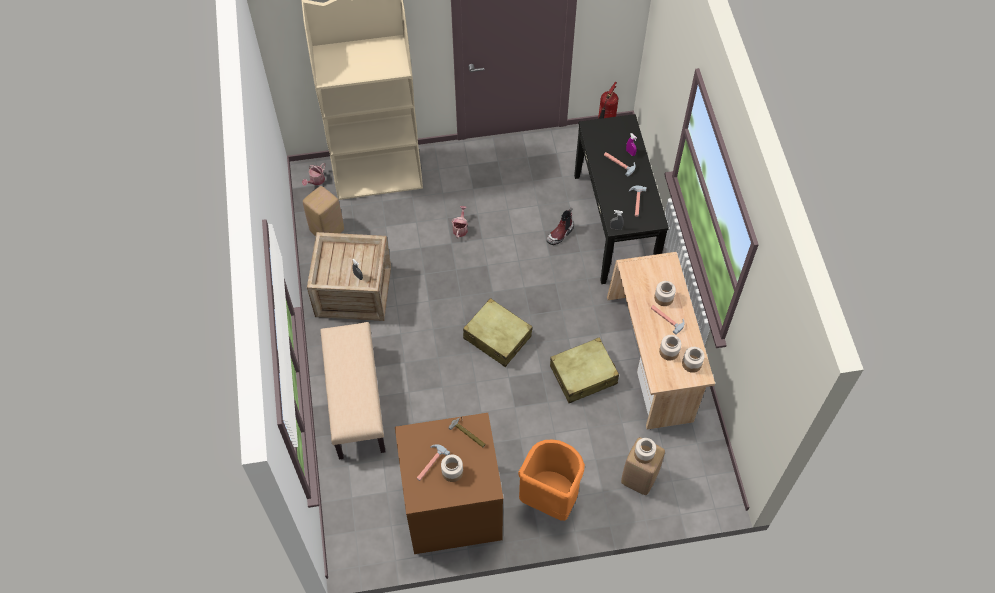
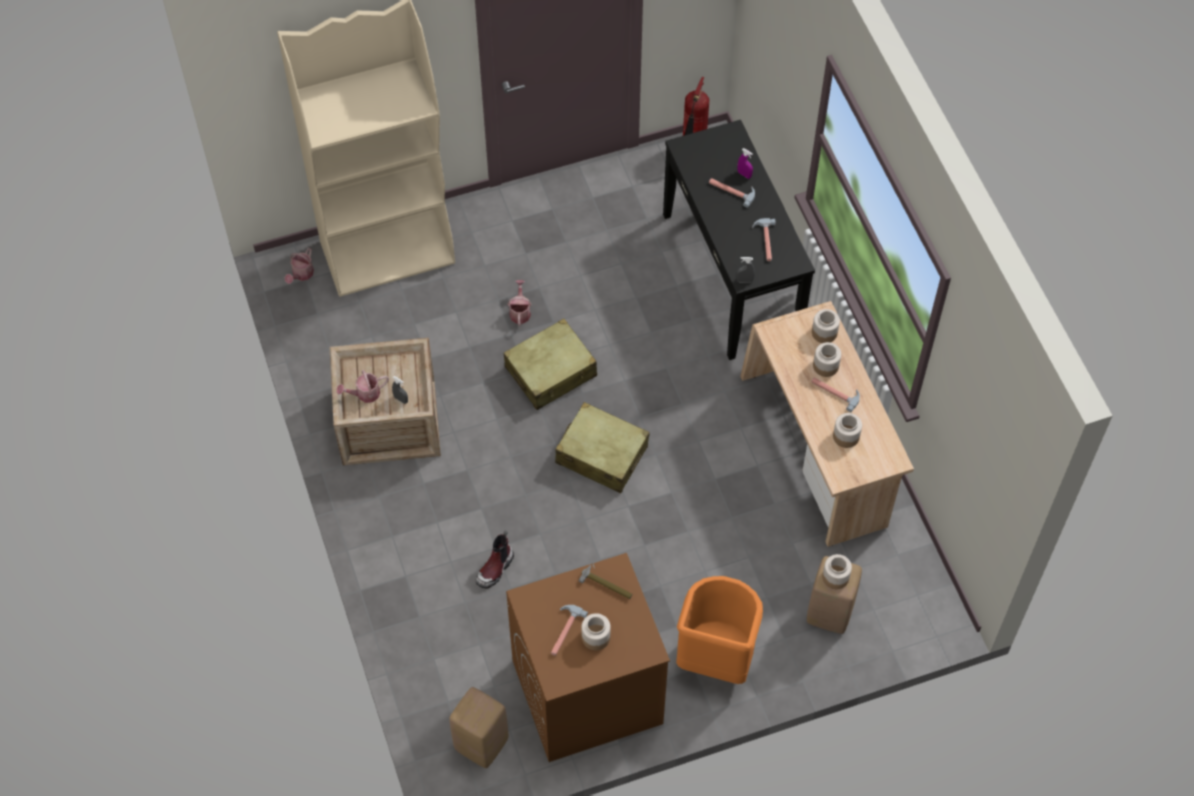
camera: 10 degrees left, 0 degrees up
(327, 230) = (333, 342): beige stool -> beige stool (481, 743)
(334, 269) = (365, 394): none -> watering can
(355, 401) = (424, 572): beige bench -> none
(560, 234) = (659, 299): boot -> boot (495, 568)
(583, 375) = (729, 488): beige suitcase -> beige suitcase (551, 372)
(691, 363) = (878, 447): jar -> jar (824, 332)

